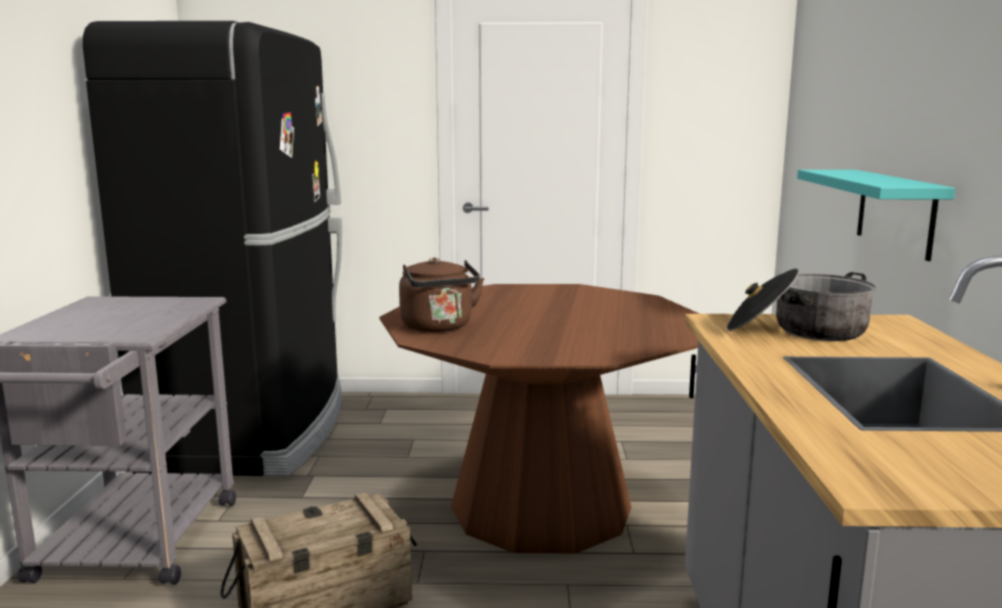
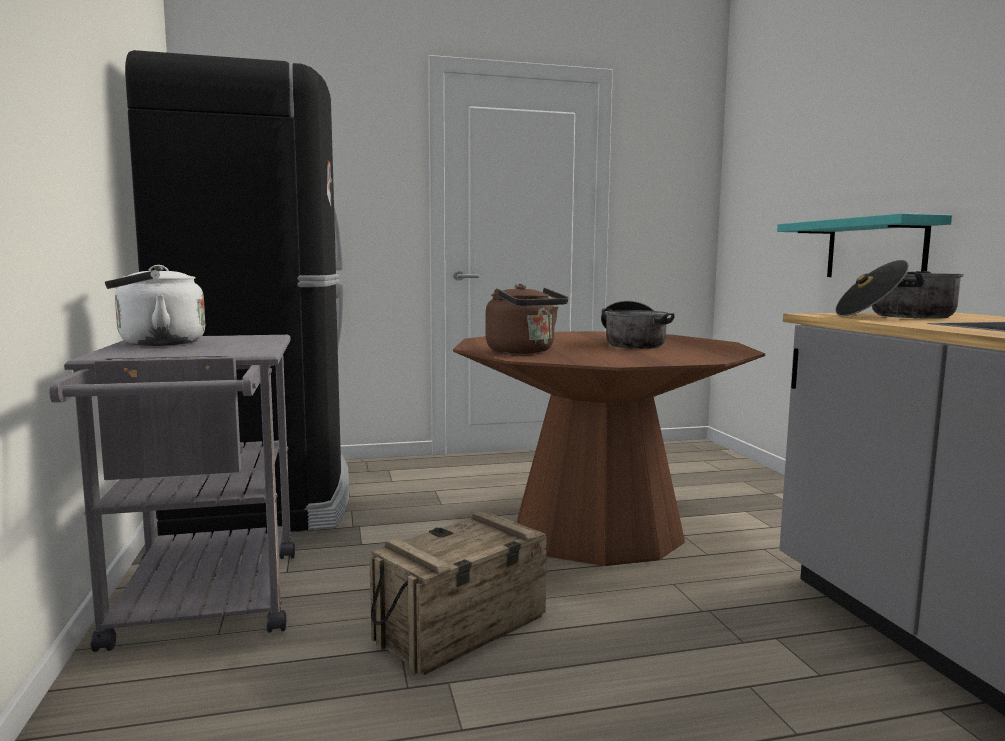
camera: 15 degrees left, 5 degrees down
(87, 312) = (156, 344): none -> white kettle
(580, 316) = (633, 344): none -> cooking pot

